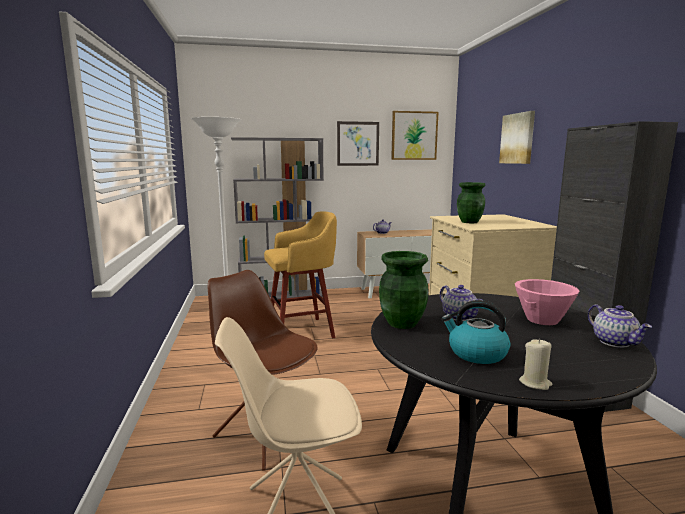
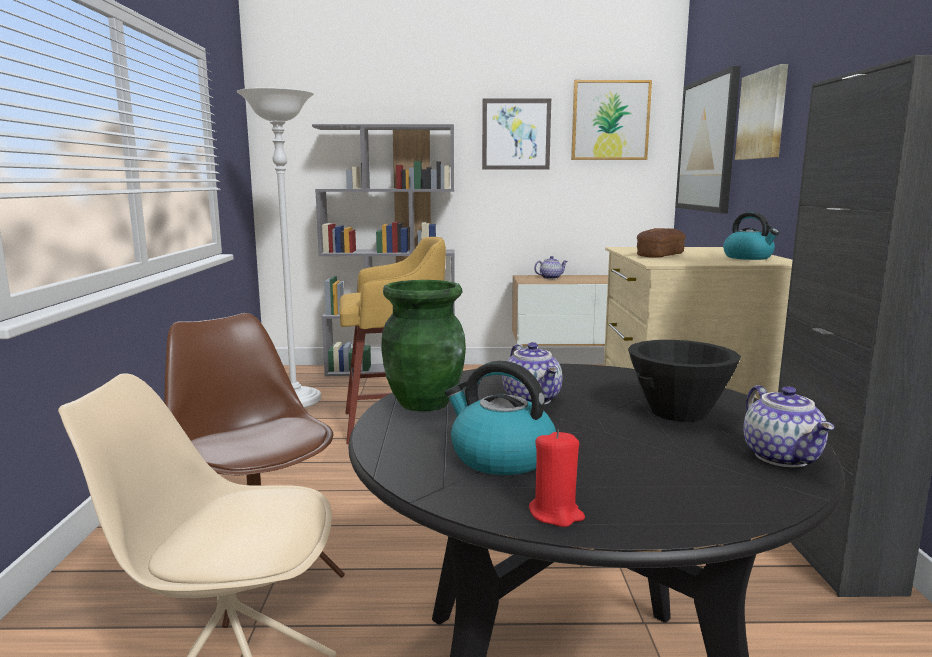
camera: 10 degrees right, 0 degrees up
(470, 222) = (660, 255): green vase -> bread
(476, 152) = (707, 145): none -> picture
(519, 222) = (748, 257): none -> kettle
(535, 383) = (556, 514): beige candle -> red candle
(541, 319) = (677, 412): pink bowl -> black bowl

